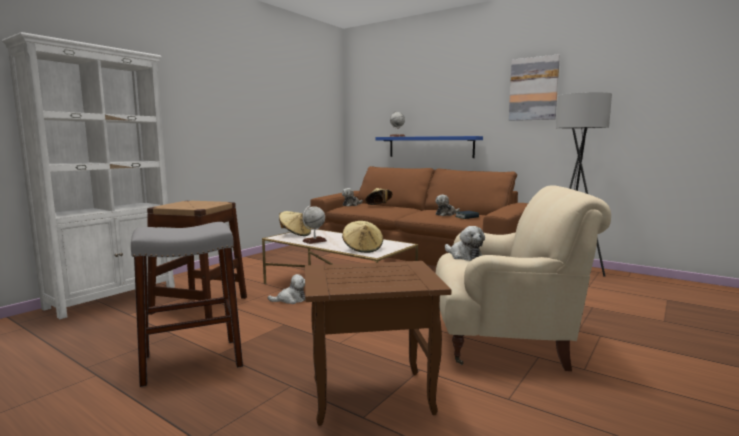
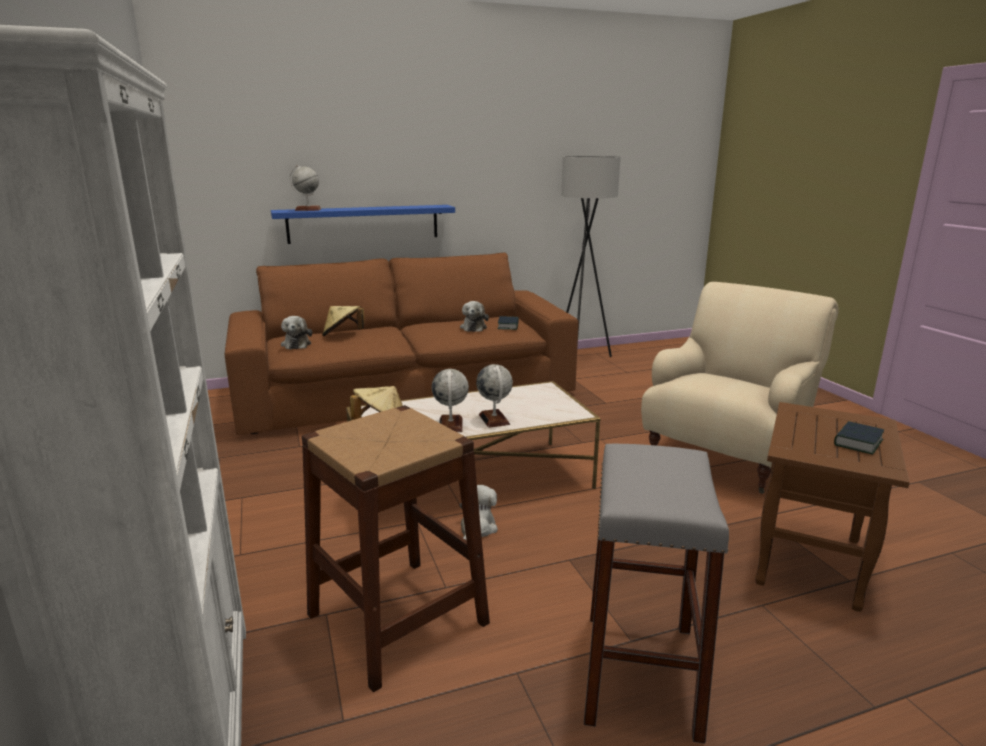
camera: 55 degrees left, 10 degrees up
(334, 245) = (494, 419): none -> globe
(362, 249) = (541, 411): beige hat -> none
(366, 281) = (857, 442): none -> book
(464, 256) = (705, 382): plush toy -> none
(533, 89) = (510, 140): picture -> none

